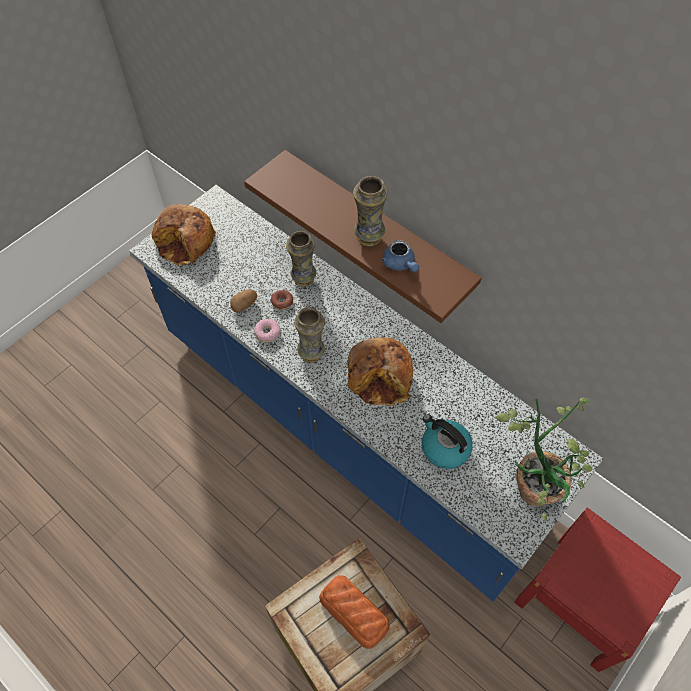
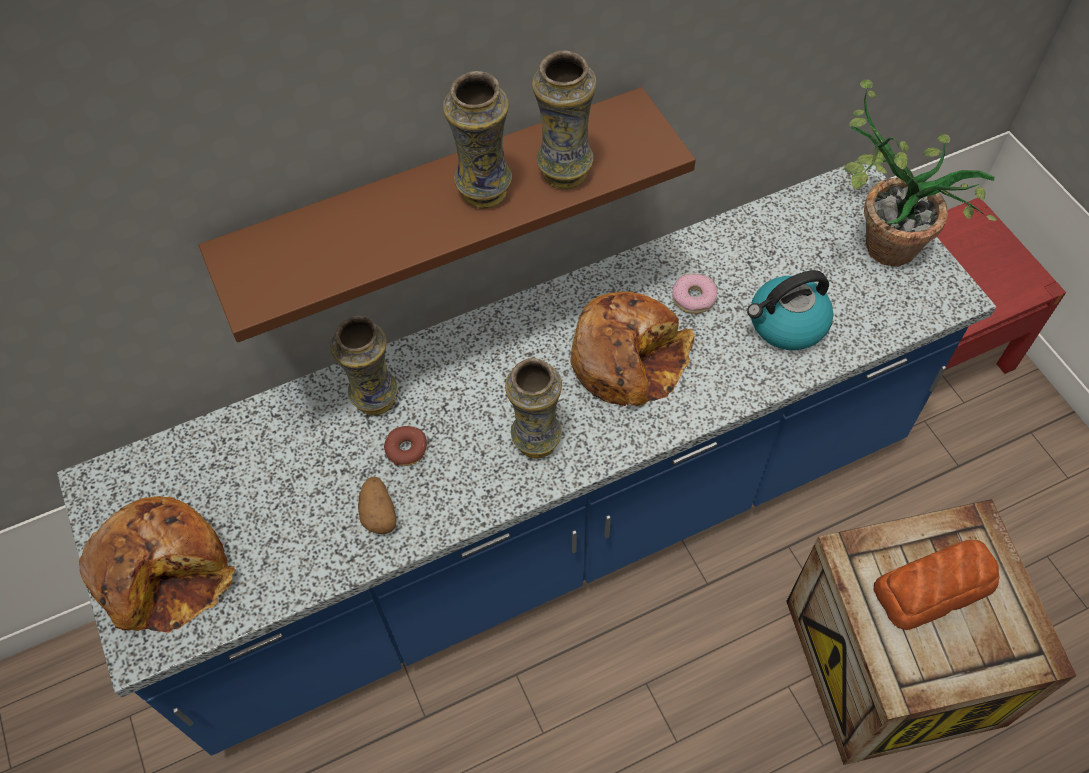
camera: 65 degrees left, 0 degrees up
(267, 333) = (459, 494): donut -> donut (693, 298)
(400, 264) = (564, 172): blue teapot -> vase

